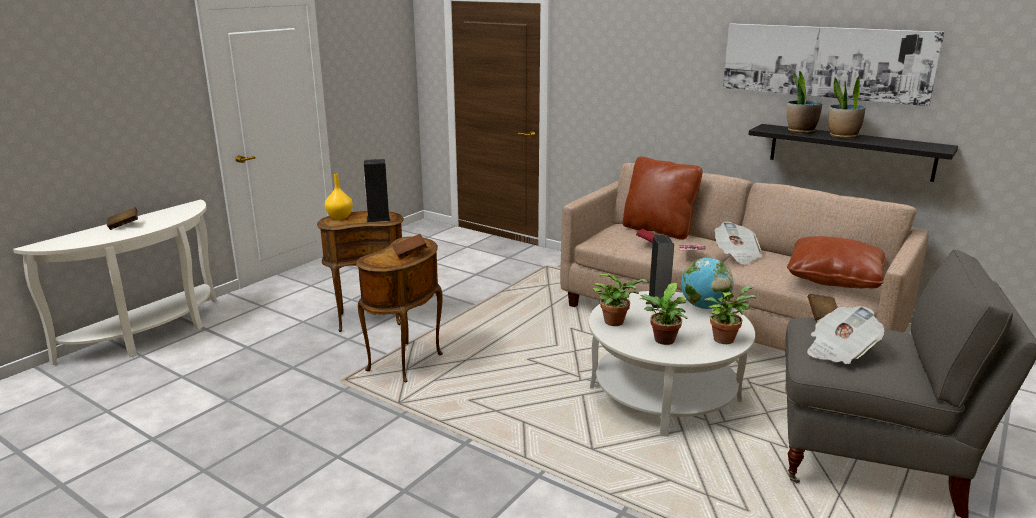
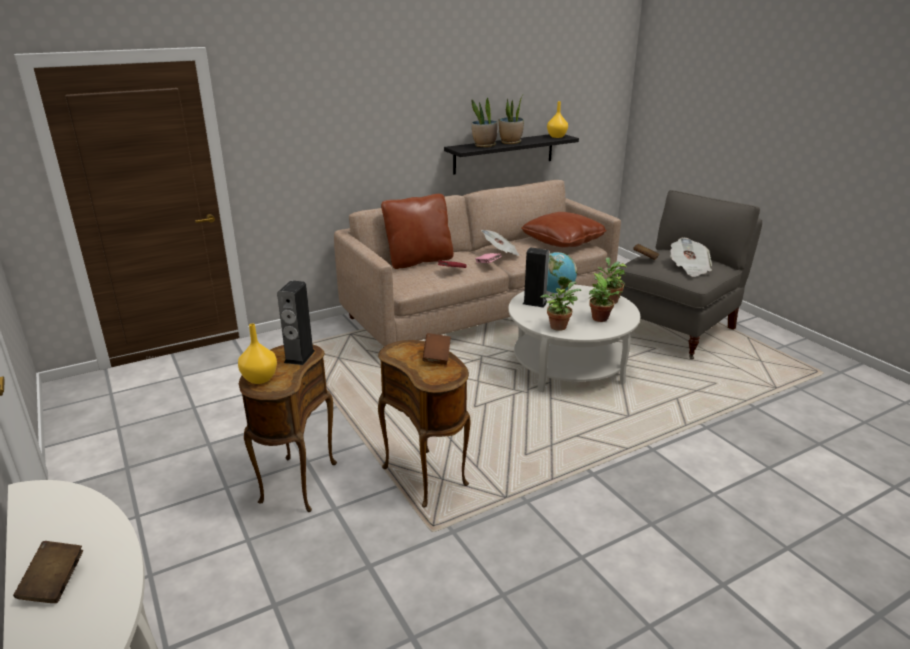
camera: 65 degrees left, 5 degrees up
(824, 62) = (481, 88): picture -> none
(929, 146) = (557, 136): none -> yellow vase

